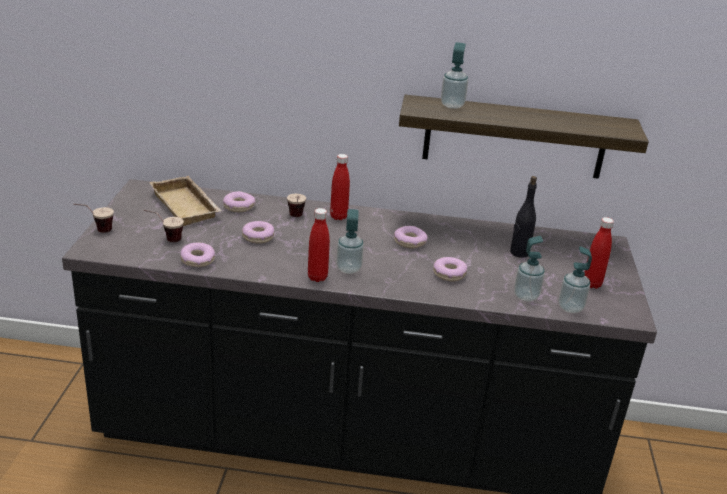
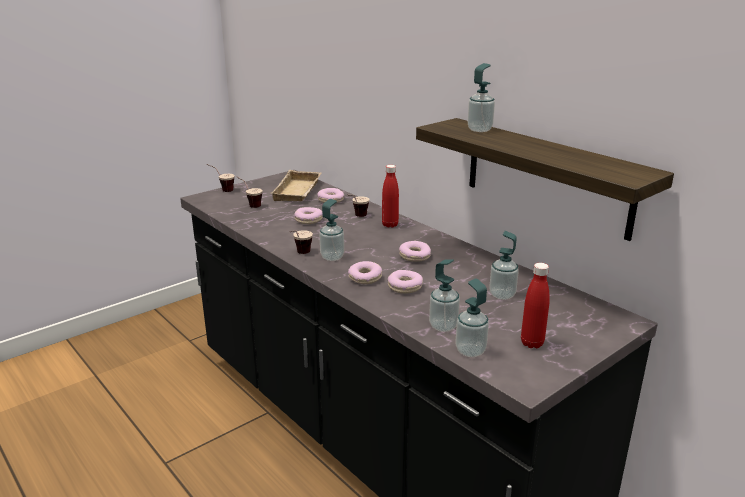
camera: 45 degrees right, 5 degrees down
(197, 260) = (246, 221): donut -> donut (365, 278)
(317, 277) = (300, 254): red bottle -> cup
(519, 252) = (502, 295): black bottle -> soap dispenser

